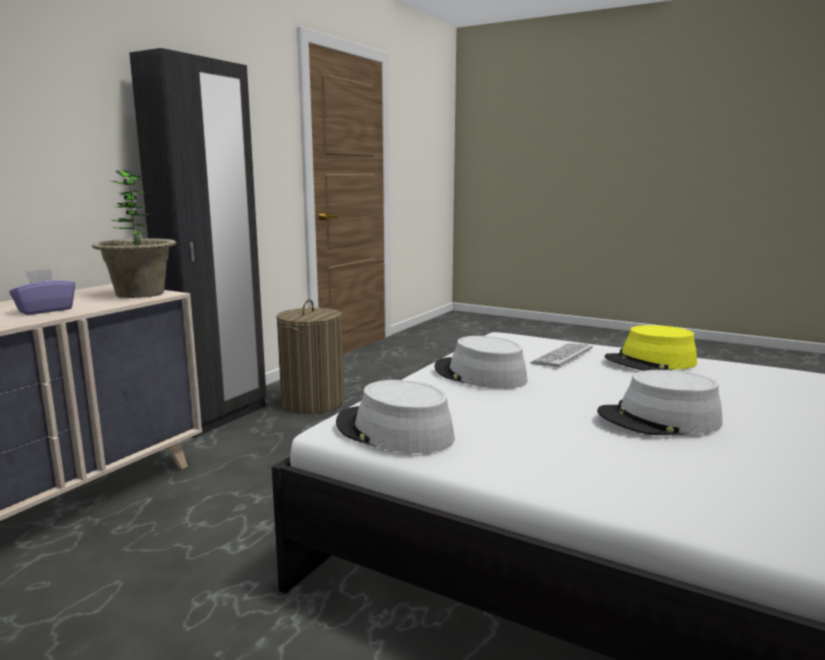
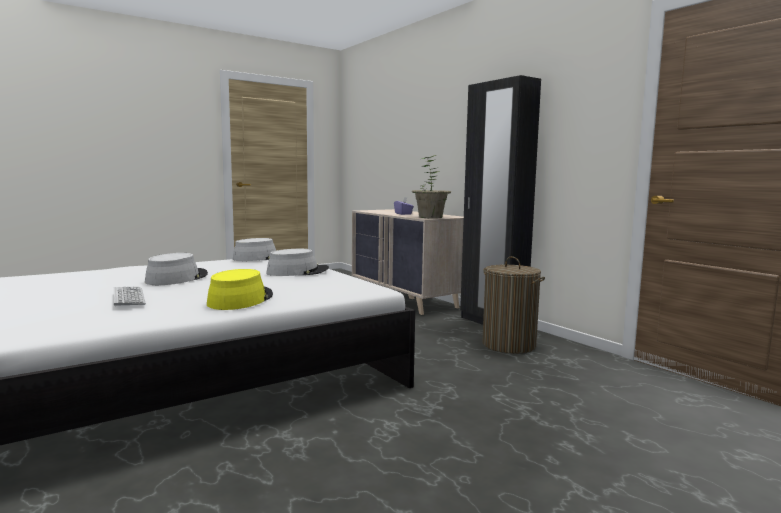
camera: 115 degrees right, 5 degrees down
(562, 356) = (296, 287): keyboard -> keyboard (129, 297)

